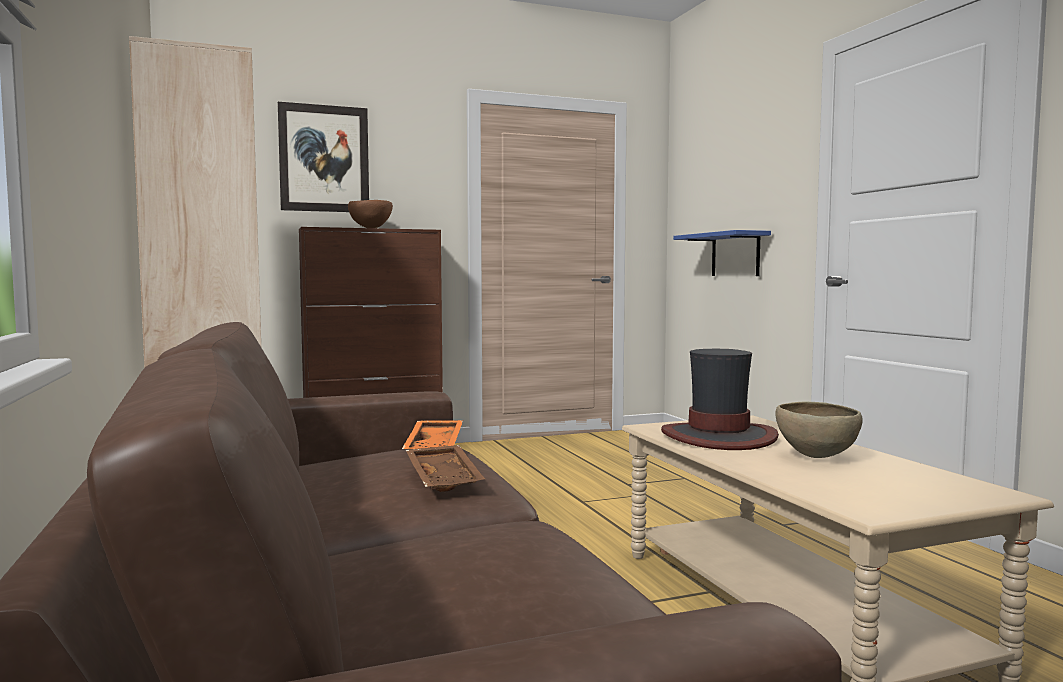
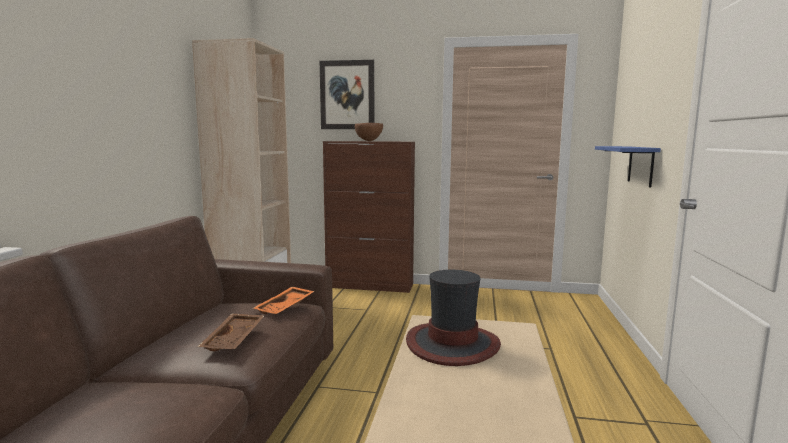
camera: 30 degrees right, 5 degrees up
(816, 457) = (480, 390): brown bowl -> none

